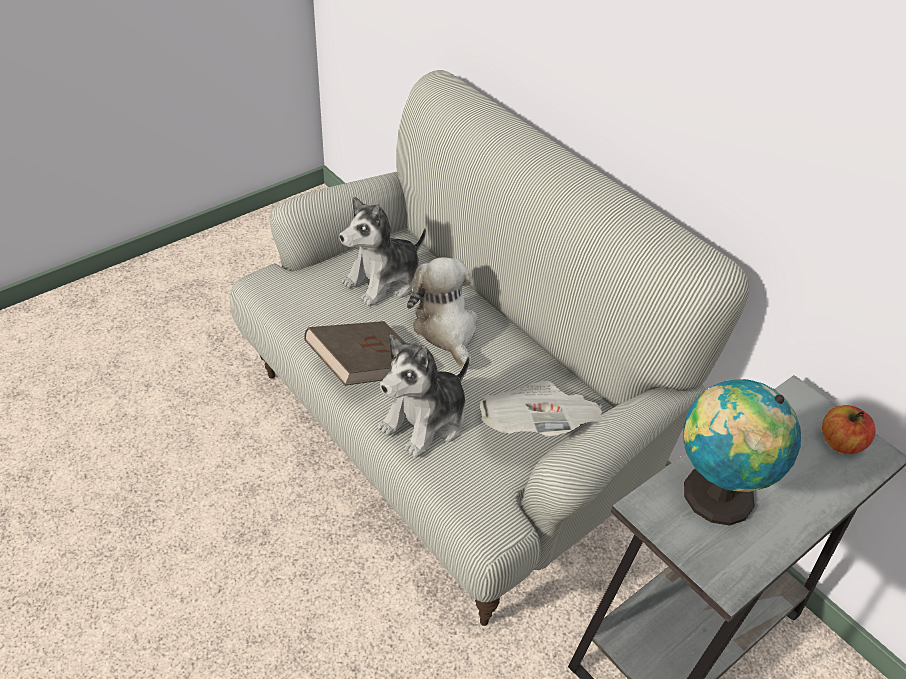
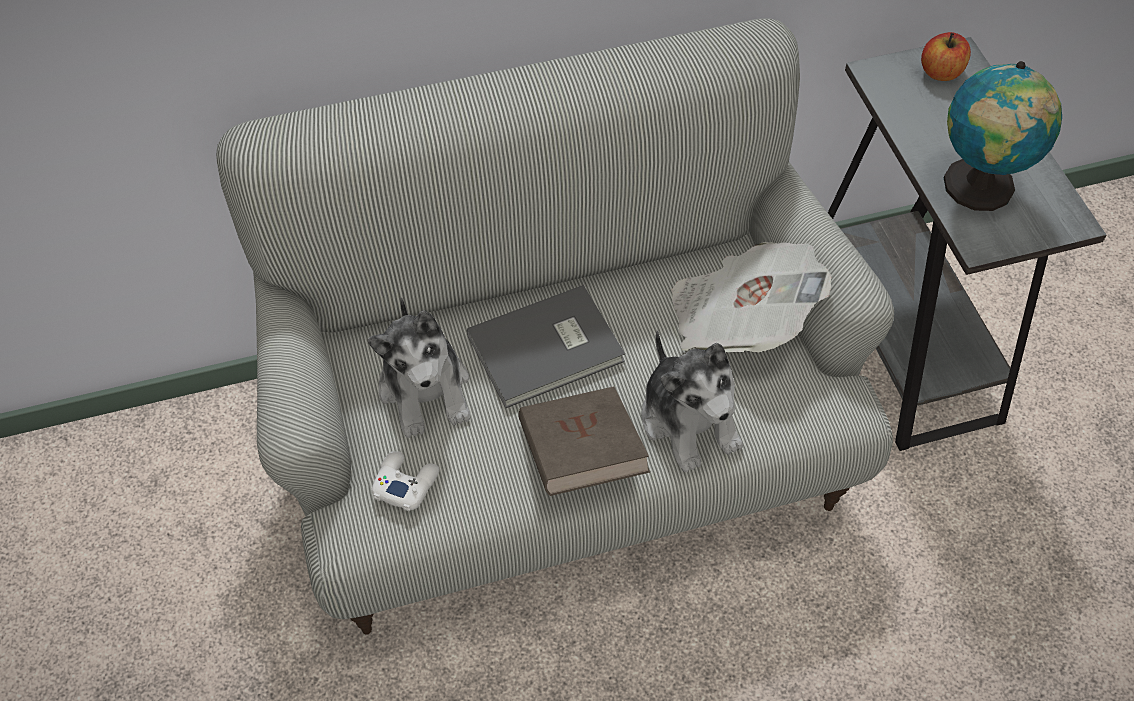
camera: 65 degrees left, 10 degrees up
(308, 291) = (405, 483): none -> white game controller
(446, 329) = (549, 350): plush toy -> grey book

